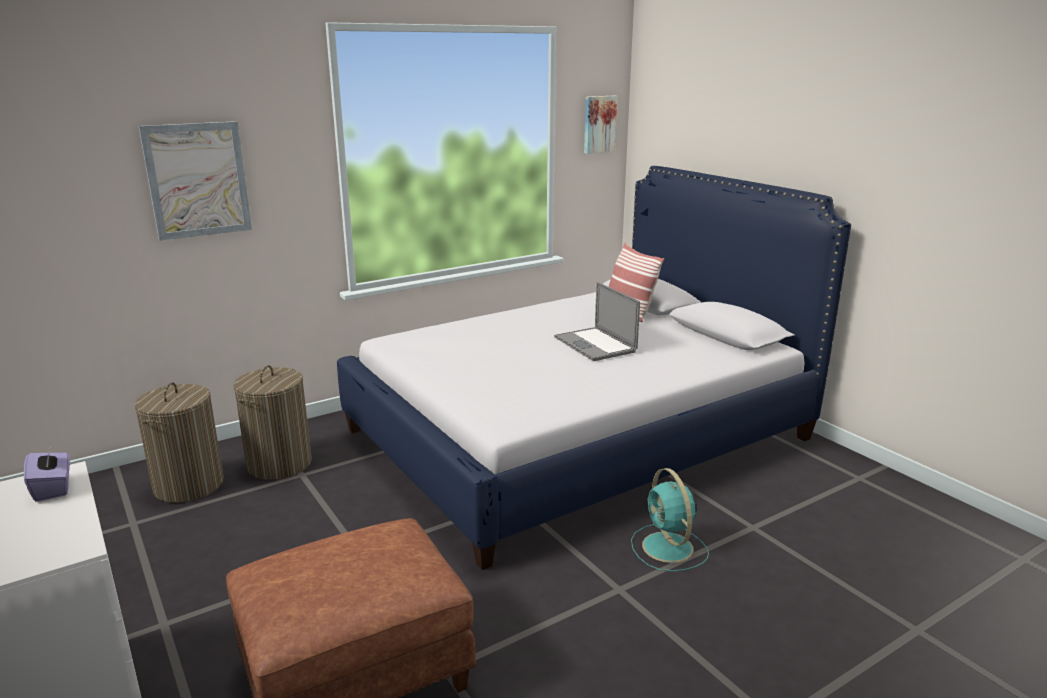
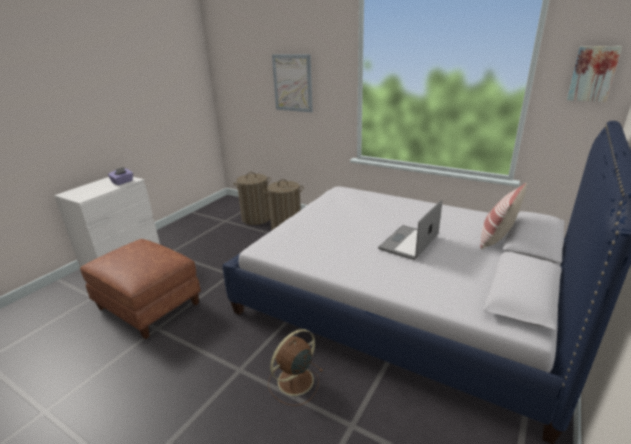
camera: 65 degrees right, 5 degrees up
(668, 548) = (294, 381): turquoise fan -> brown fan

